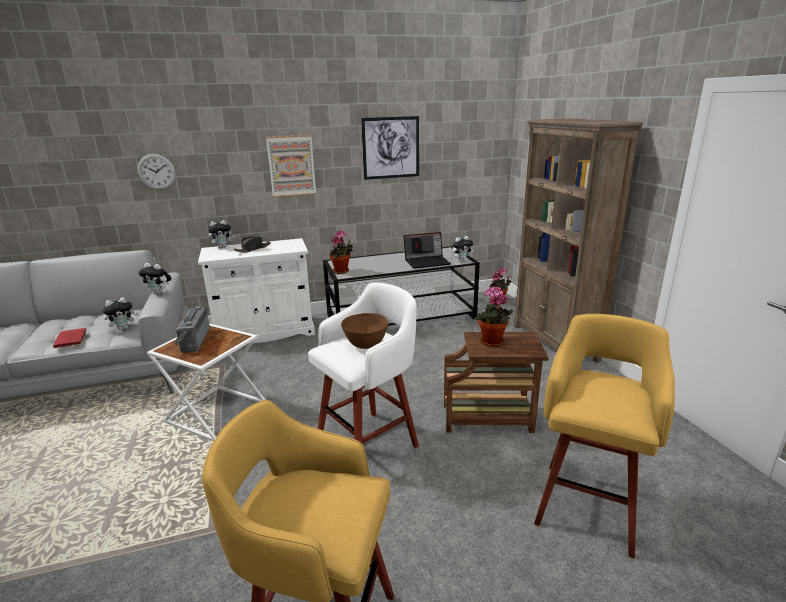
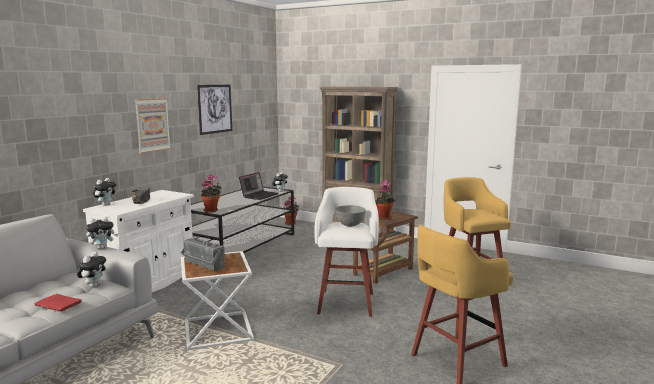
camera: 45 degrees left, 10 degrees down
(156, 171) = (44, 133): wall clock -> none
(366, 345) = (350, 225): brown bowl -> grey bowl

